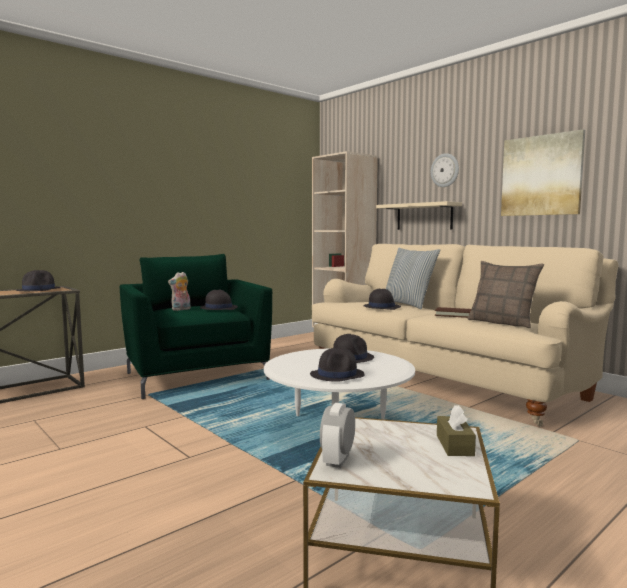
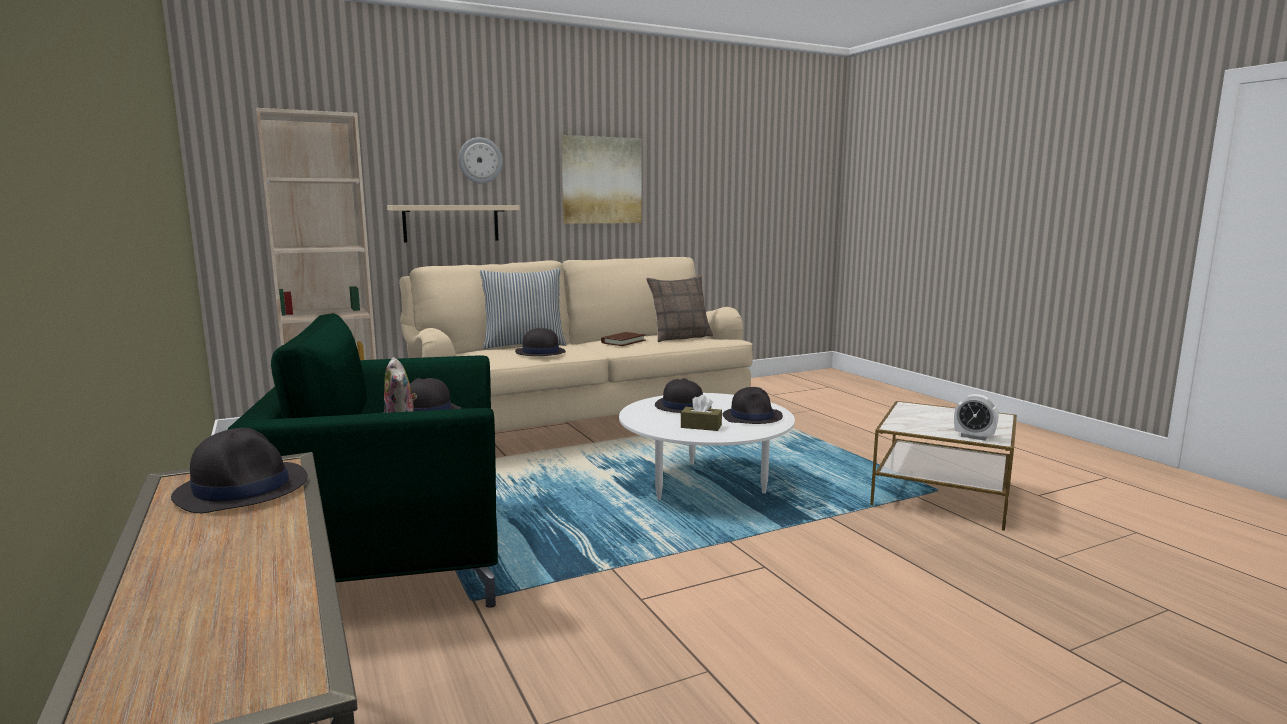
camera: 75 degrees left, 5 degrees up
(454, 445) = (934, 410): brown tissue box -> brown tissue box (701, 426)

